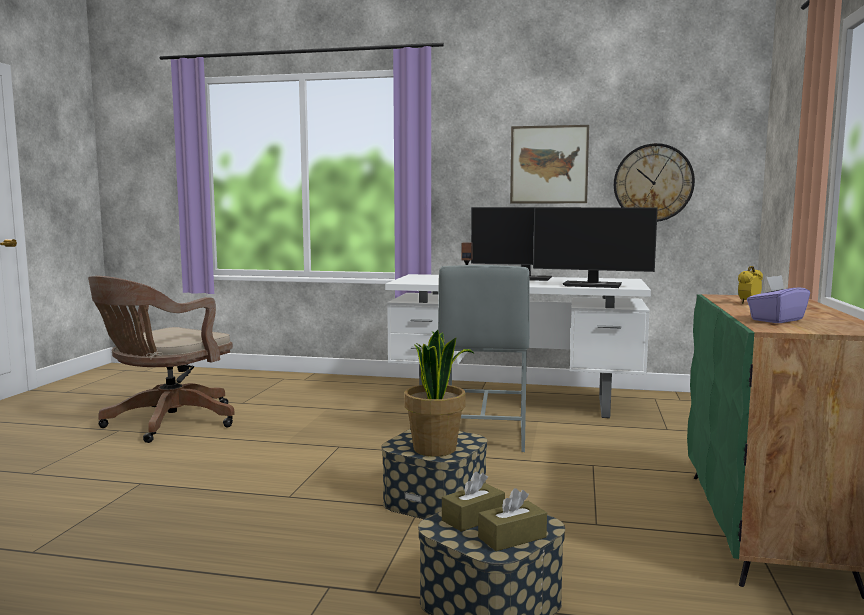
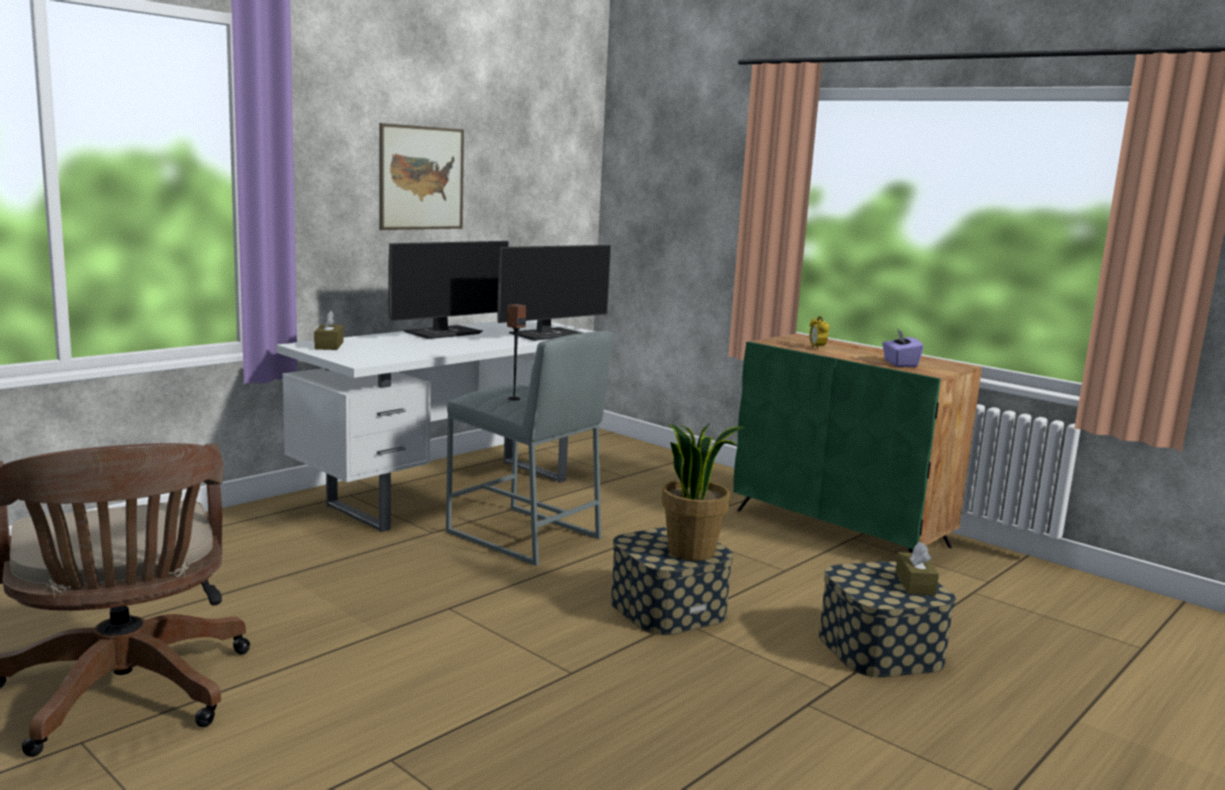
camera: 60 degrees left, 5 degrees up
(473, 518) = (869, 584): brown tissue box -> brown tissue box (329, 345)
(653, 183) = (519, 203): wall clock -> none

